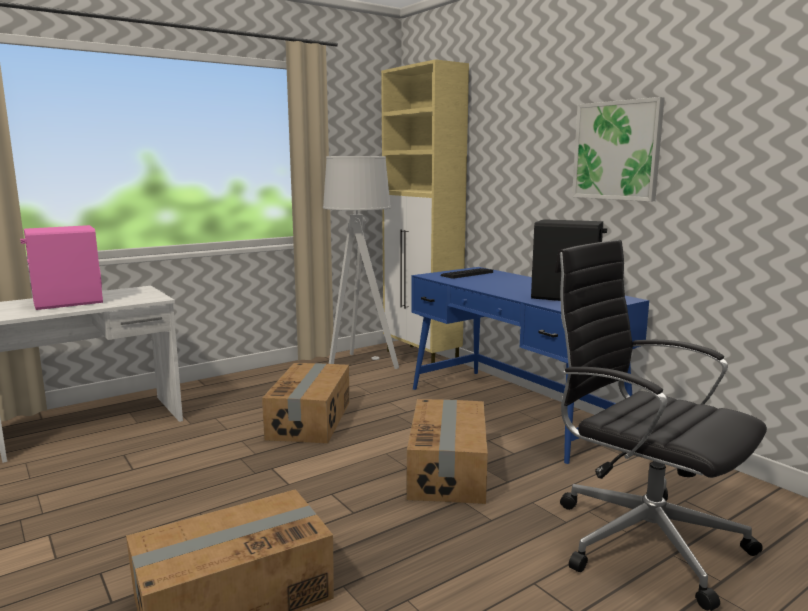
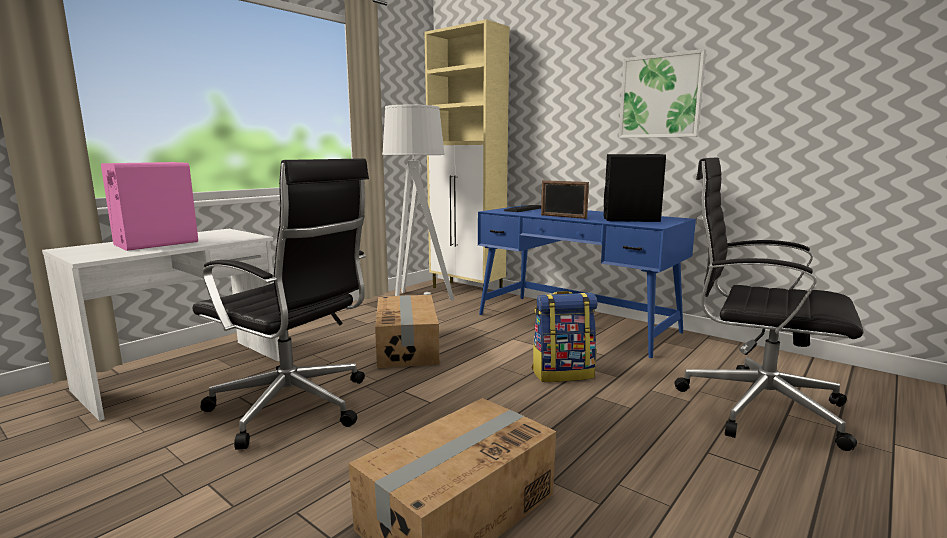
camera: 15 degrees left, 0 degrees up
(163, 472) = (294, 407): none -> black office chair
(449, 470) = (563, 373): cardboard box -> backpack
(492, 288) = (563, 216): none -> picture frame

